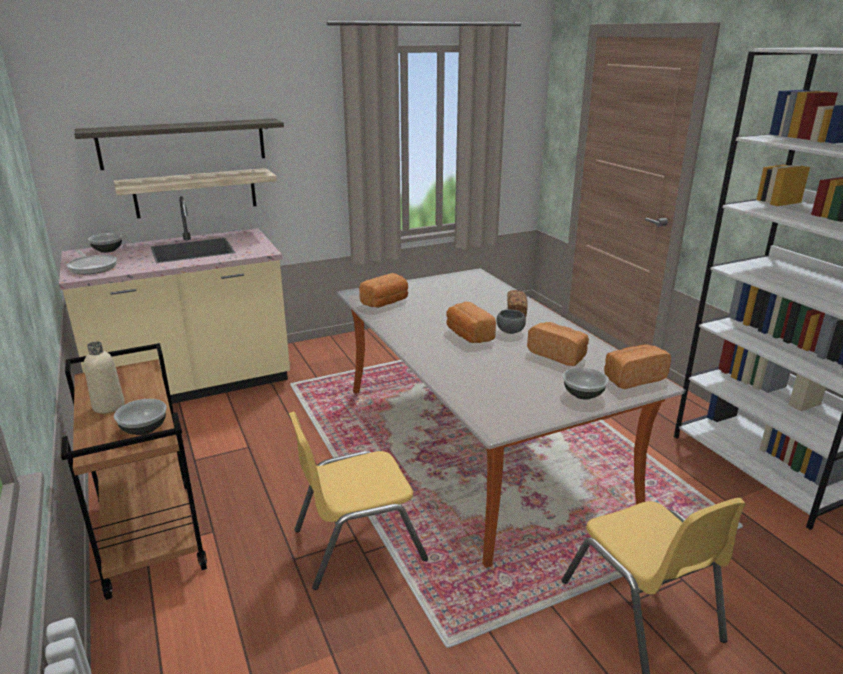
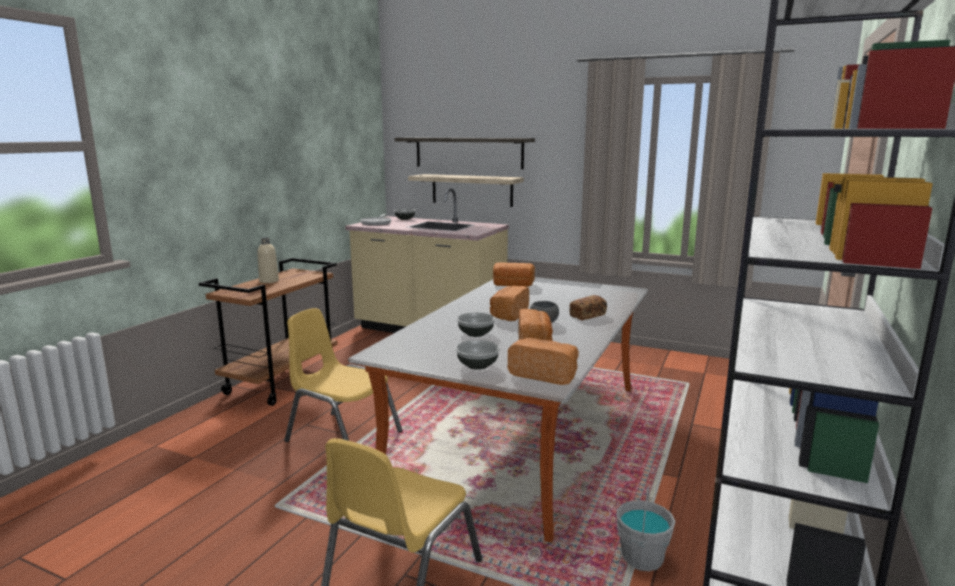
camera: 50 degrees right, 10 degrees down
(144, 428) = (255, 291): bowl -> bowl (476, 334)
(688, 482) = (642, 557): none -> grey bucket

